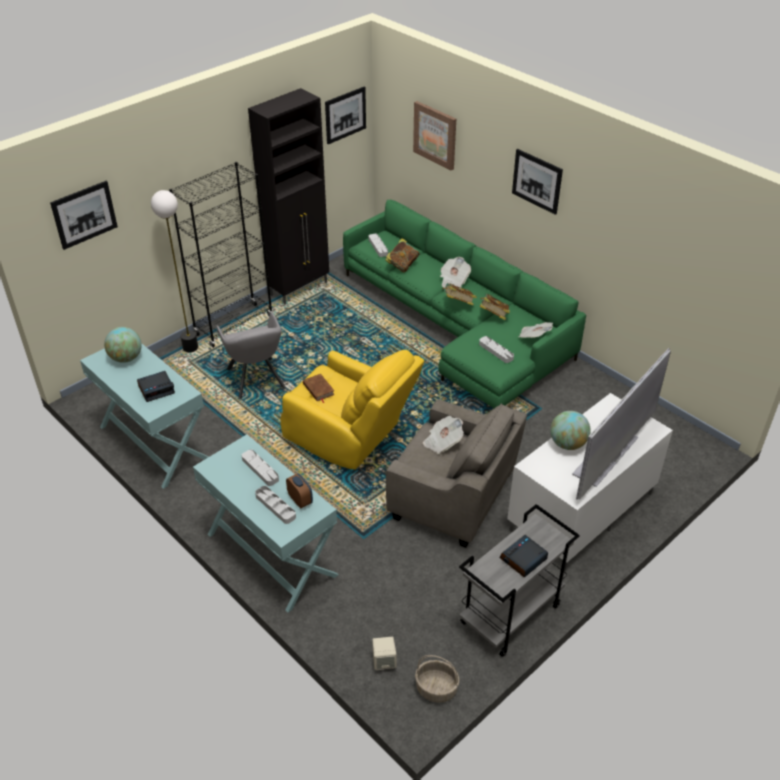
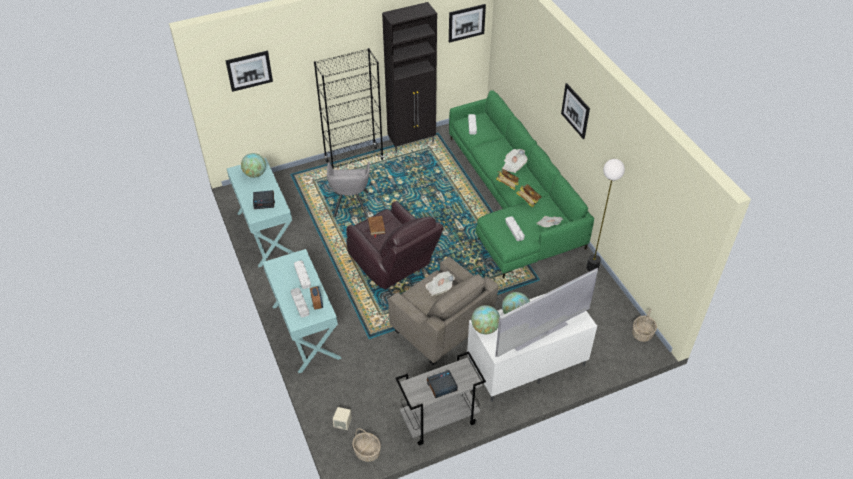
camera: 20 degrees right, 5 degrees up
(190, 348) = (318, 170): floor lamp -> floor lamp (592, 268)
(350, 438) = (394, 266): yellow armchair -> brown armchair
(402, 265) = (482, 144): book -> none
(435, 135) = (523, 54): picture -> none
(539, 470) = (485, 328): none -> globe
(694, 437) = (642, 333): none -> basket

